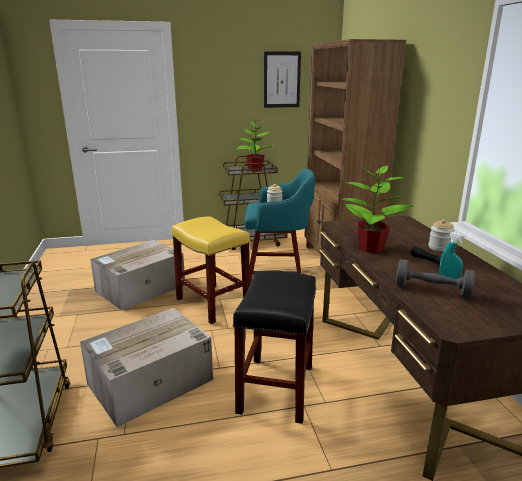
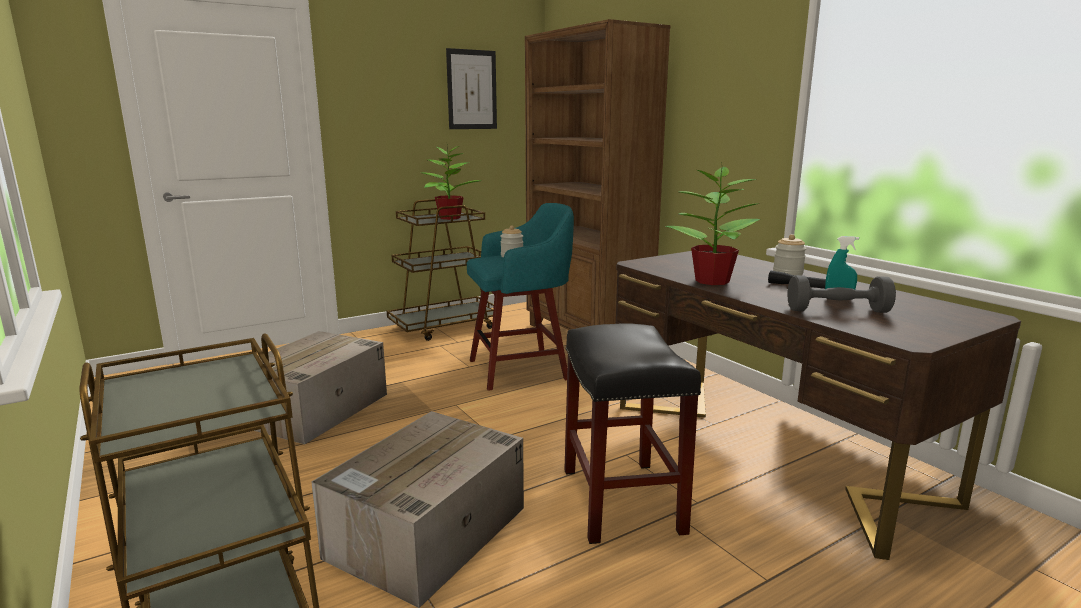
camera: 20 degrees left, 5 degrees down
(211, 304) = (447, 412): yellow stool -> none

